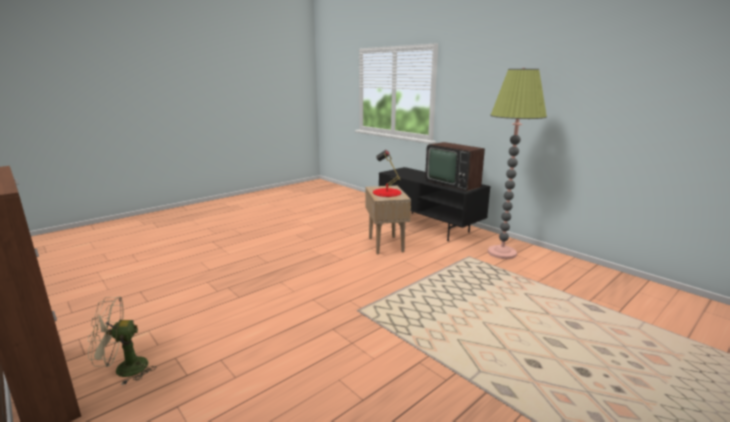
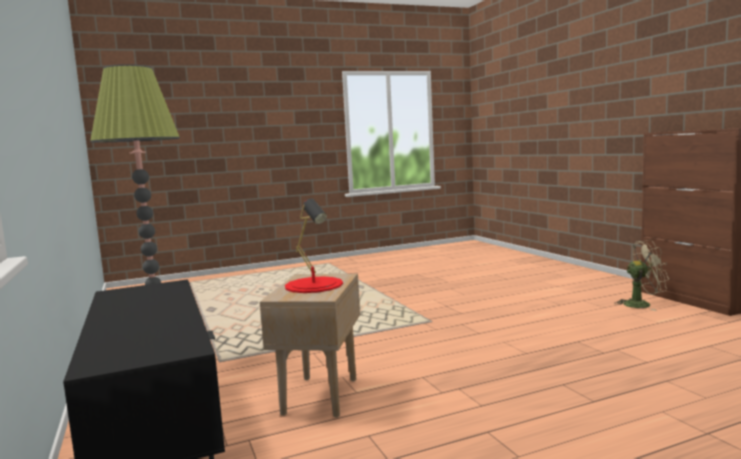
camera: 160 degrees left, 10 degrees down
(454, 183) = (134, 300): television -> none

